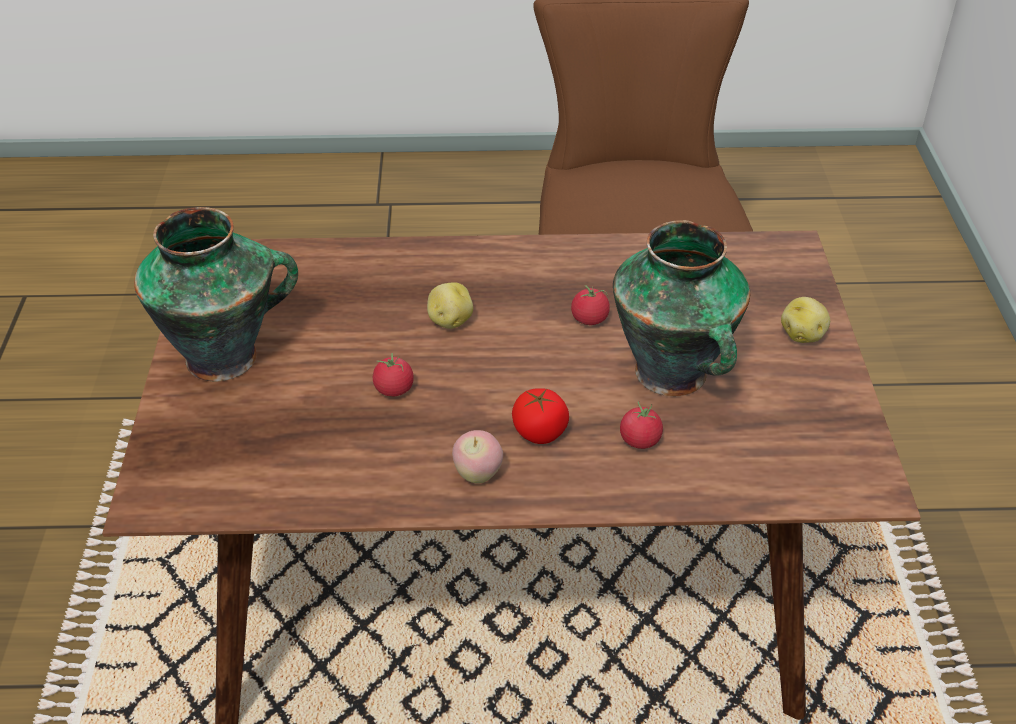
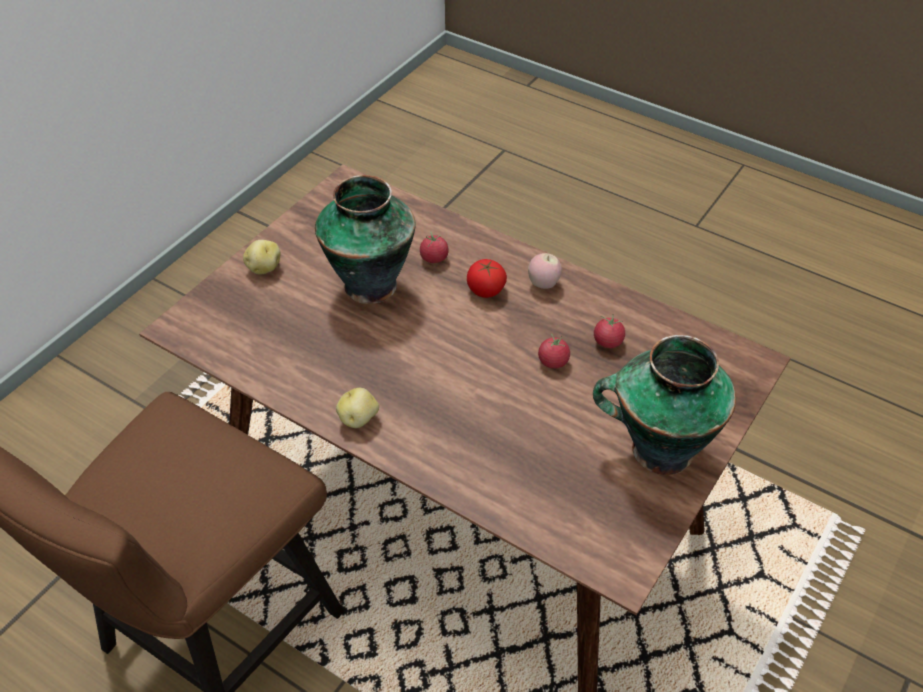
camera: 145 degrees left, 5 degrees up
(449, 321) = (473, 395): potato -> potato (359, 418)
(589, 319) = (378, 346): tomato -> tomato (608, 342)

